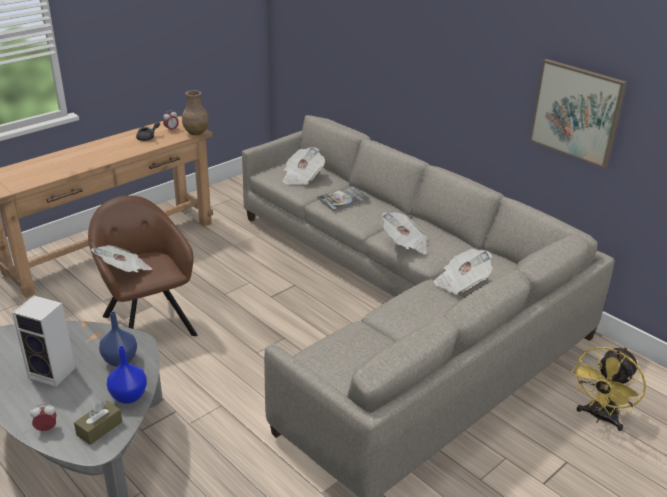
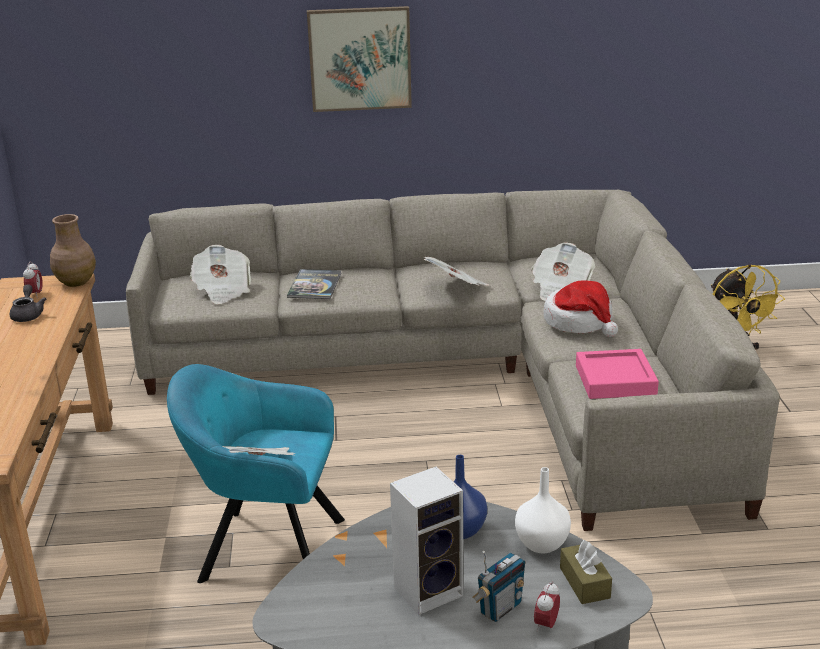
camera: 50 degrees left, 5 degrees down
(52, 405) = (500, 608): none -> radio
(128, 396) = (540, 544): blue vase -> white vase
(147, 323) = (266, 549): brown armchair -> turquoise armchair
(350, 352) = (615, 380): none -> pink tray
(419, 308) = (579, 322): none -> hat
(576, 112) = (556, 68): picture -> picture (360, 59)

